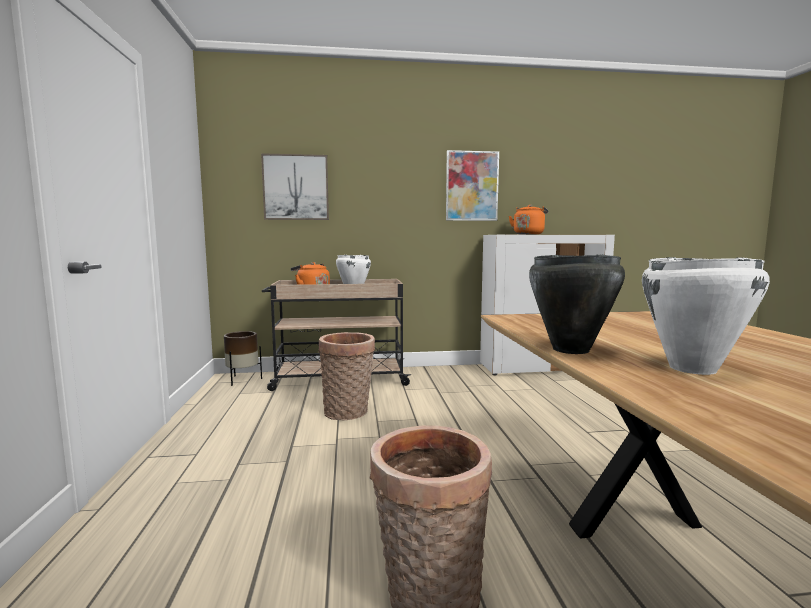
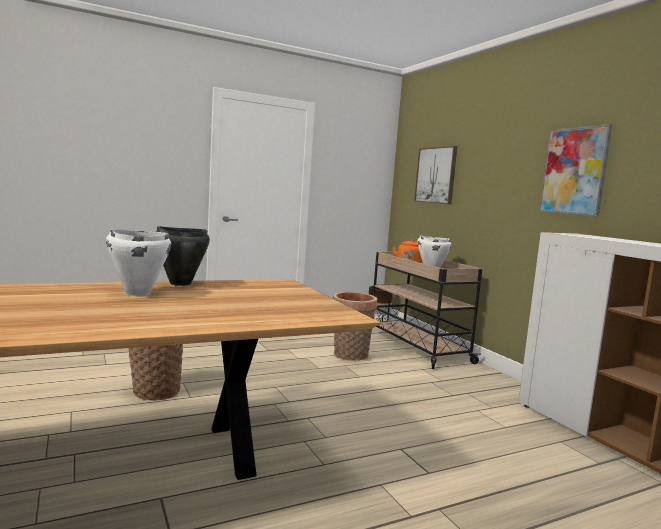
camera: 70 degrees right, 0 degrees up
(528, 234) = (608, 238): orange kettle -> none

